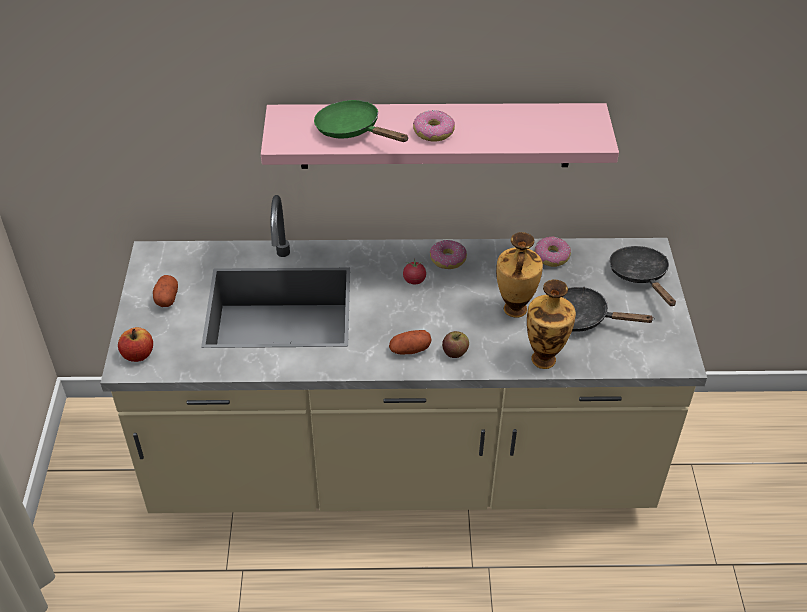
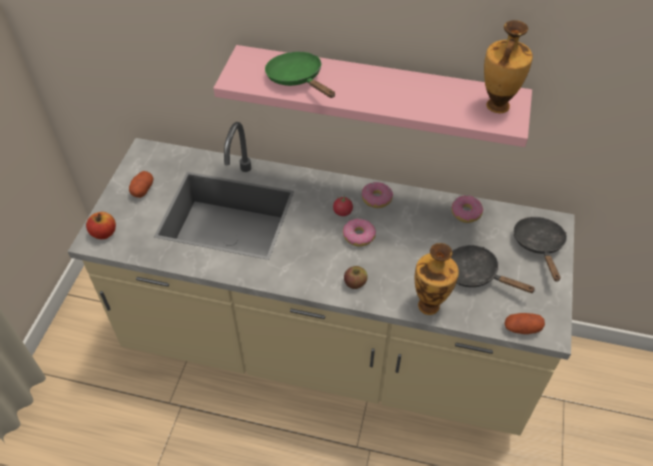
camera: 15 degrees right, 5 degrees up
(410, 349) = (318, 273): potato -> potato (522, 328)
(433, 132) = (366, 92): donut -> donut (358, 236)
(514, 310) = (418, 255): vase -> vase (496, 106)

